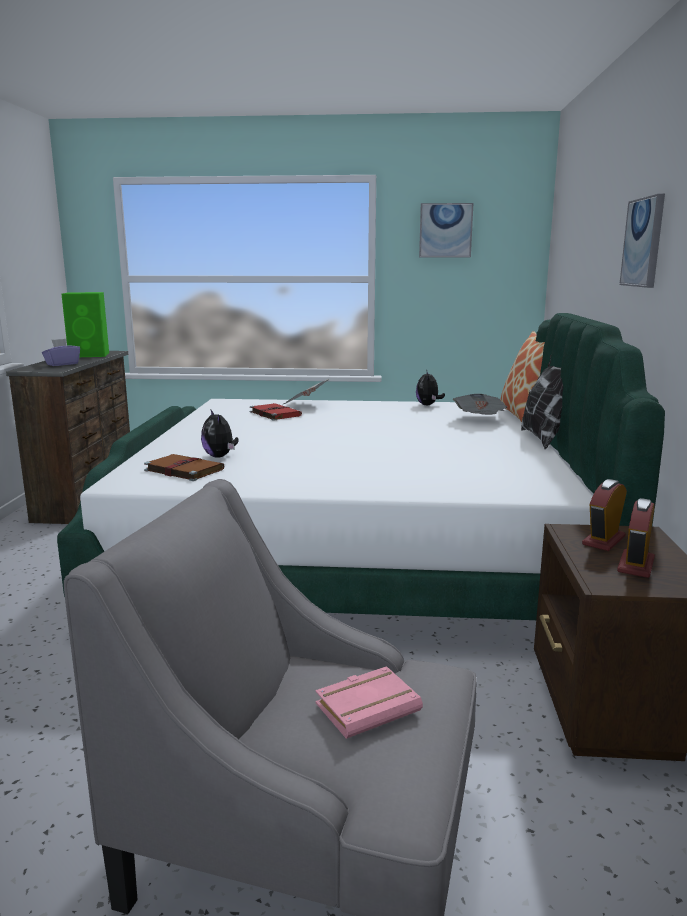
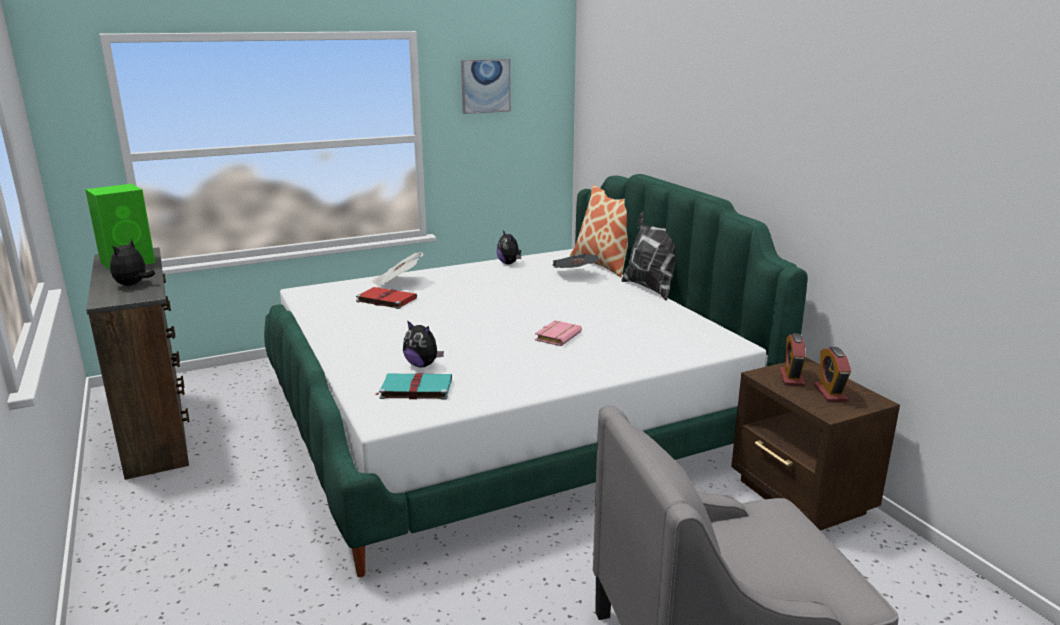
camera: 30 degrees left, 5 degrees up
(62, 364) = (133, 285): purple tissue box -> plush toy
(183, 470) = (415, 389): brown book -> turquoise book
(368, 706) = (776, 544): pink book -> pink book (557, 336)
(643, 242) = (745, 134): picture -> none

